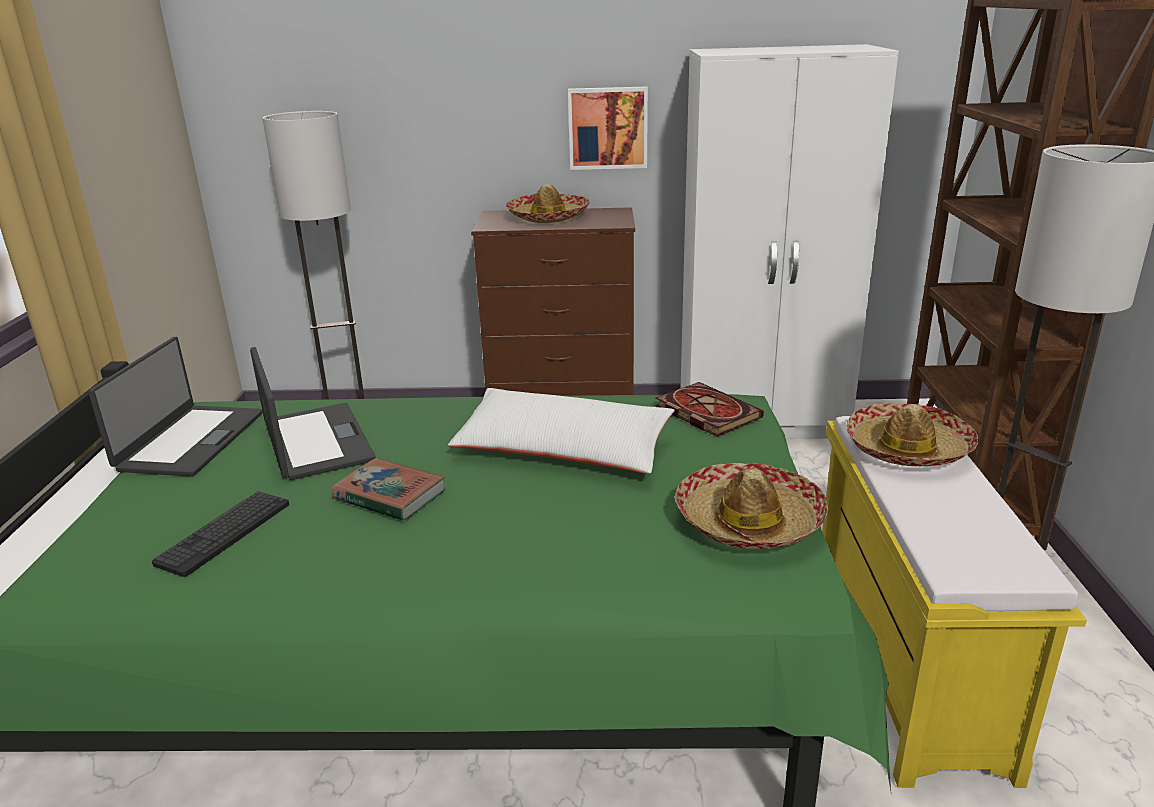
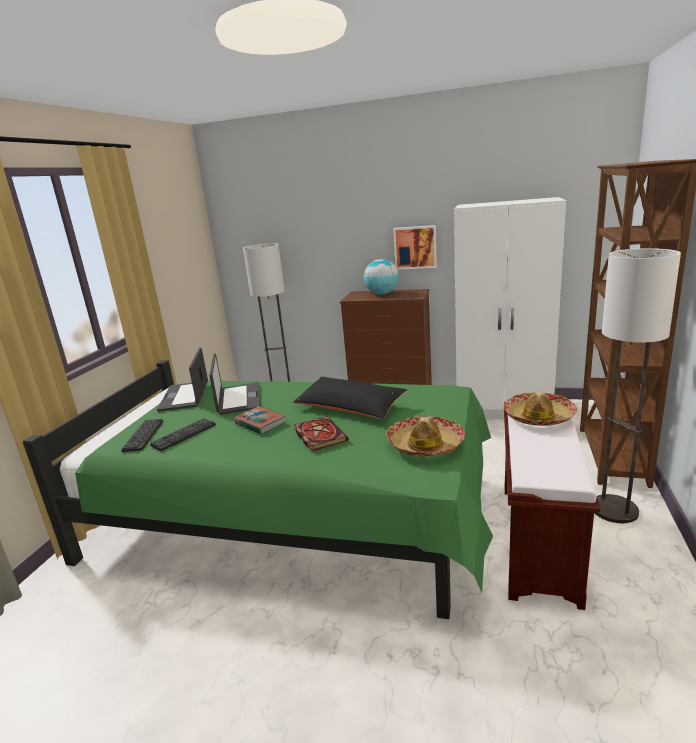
camera: 15 degrees right, 5 degrees down
(125, 541) = (143, 435): none -> keyboard
(190, 441) = (185, 396): laptop -> laptop turned 150 degrees clockwise
(548, 217) = (382, 294): hat -> globe
(563, 449) = (350, 407): white pillow -> black pillow
(704, 412) = (431, 393): book -> book (318, 435)
(902, 663) = (536, 539): yellow bench -> brown bench

